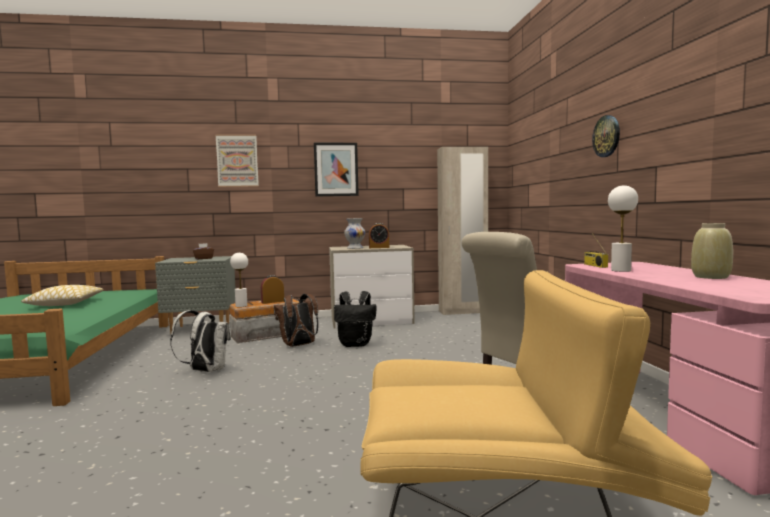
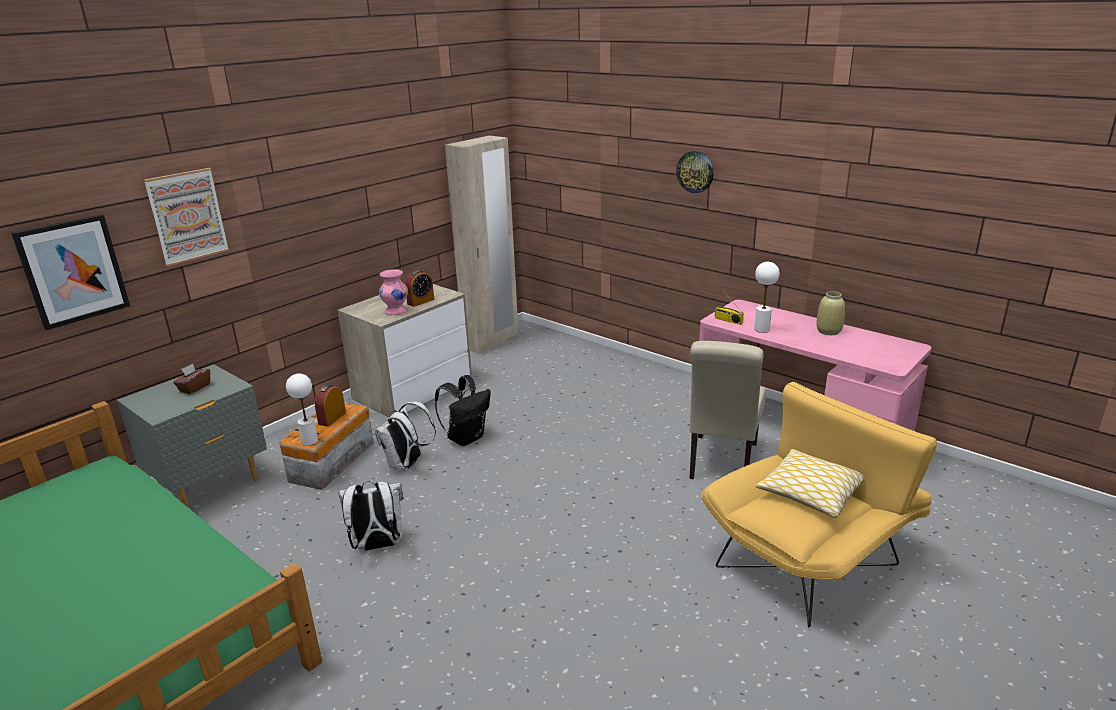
camera: 40 degrees left, 20 degrees up
(65, 304) = (84, 546): pillow -> pillow (810, 493)
(298, 345) = (407, 464): brown backpack -> white backpack
(336, 169) = (329, 198): picture -> picture (73, 271)
(355, 248) = (396, 311): white vase -> pink vase

